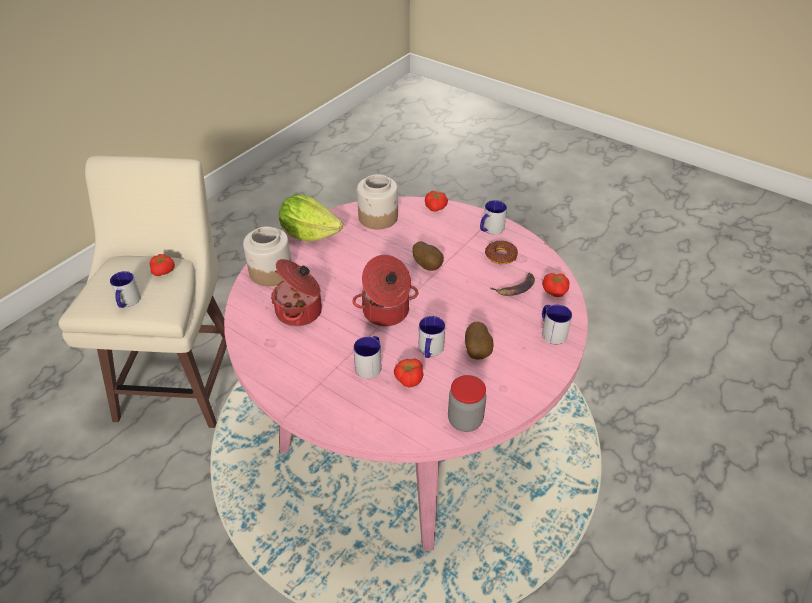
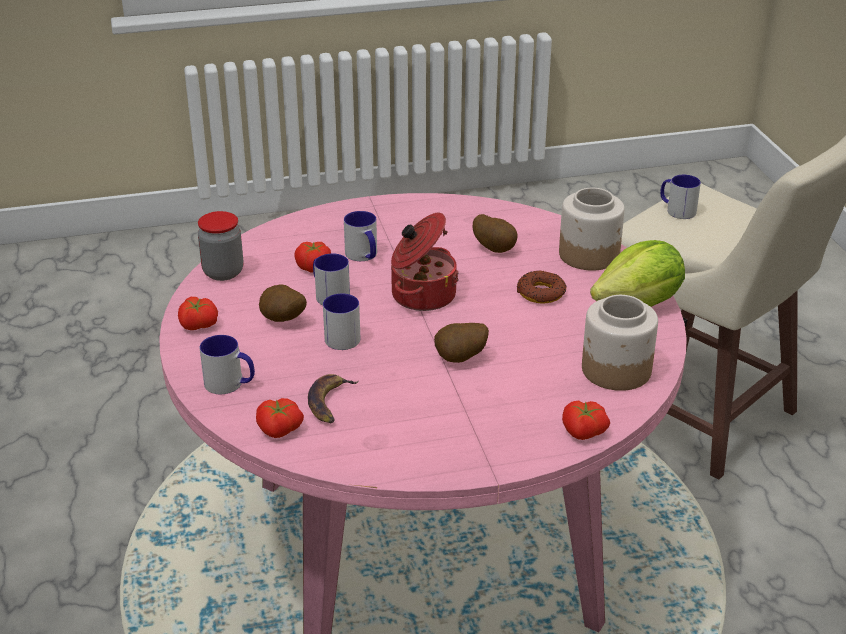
camera: 130 degrees right, 10 degrees down
(164, 271) = (714, 241): tomato -> tomato (198, 325)
(300, 311) = (495, 248): cooking pot -> potato
(490, 229) = (468, 453): mug -> mug (342, 335)
(501, 256) = (401, 428): donut -> donut (541, 293)

